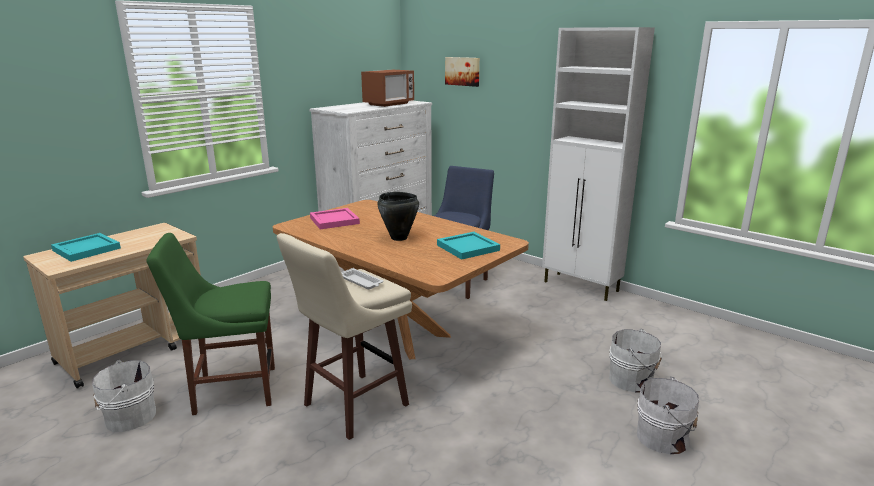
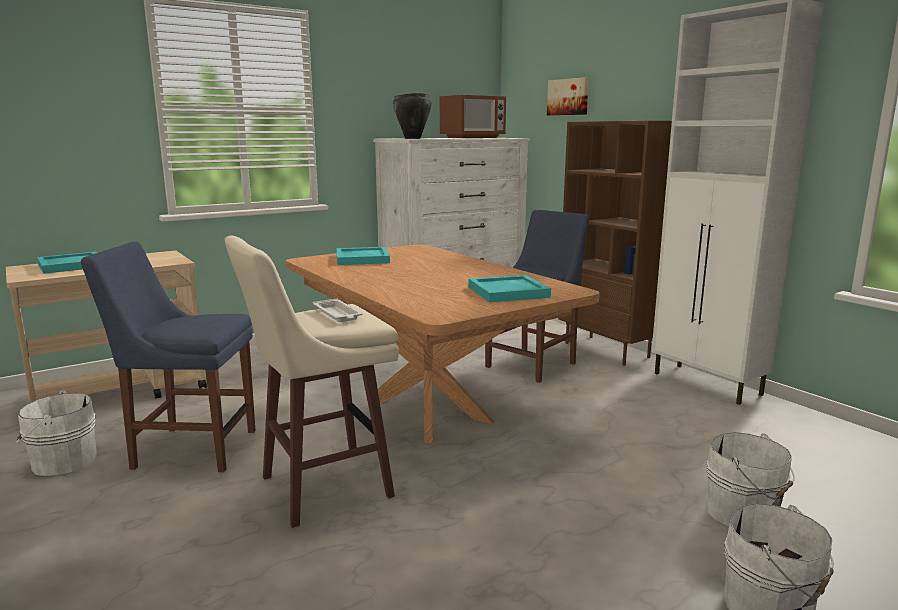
camera: 15 degrees right, 5 degrees down
(230, 390) = (190, 448): green chair -> blue chair
(335, 220) = (363, 259): pink tray -> turquoise tray
(399, 238) = (425, 278): black cooking pot -> black cooking pot (412, 138)
(505, 265) = (607, 350): none -> brown bookcase

